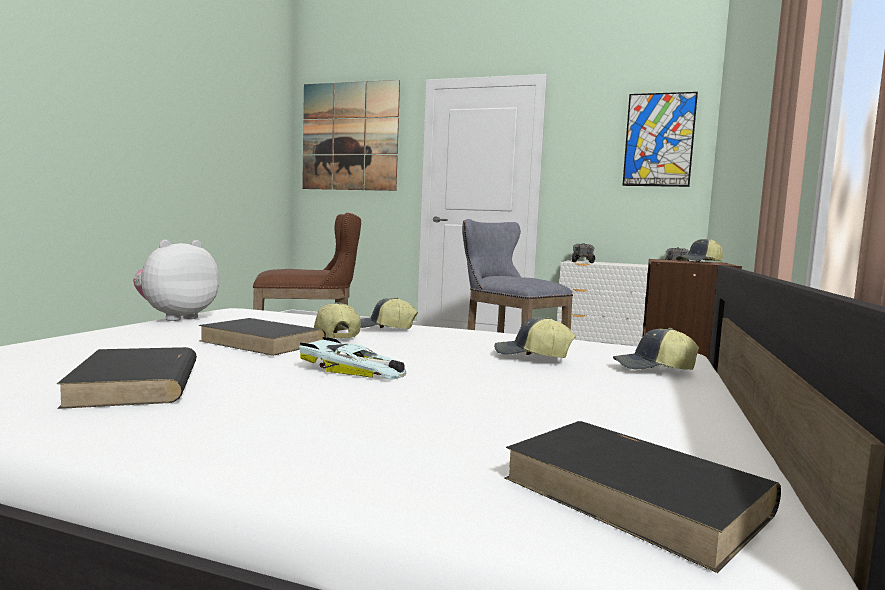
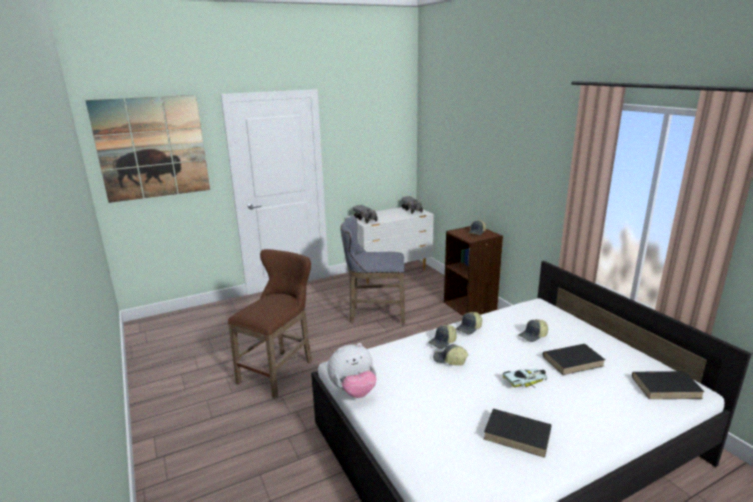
camera: 45 degrees left, 15 degrees up
(176, 317) = (353, 391): plush toy -> plush toy turned 105 degrees counterclockwise
(263, 342) = (457, 384): black book -> black book (573, 361)
(653, 368) = (563, 322): cap -> cap (469, 328)
(659, 140) = (389, 132): picture -> none

